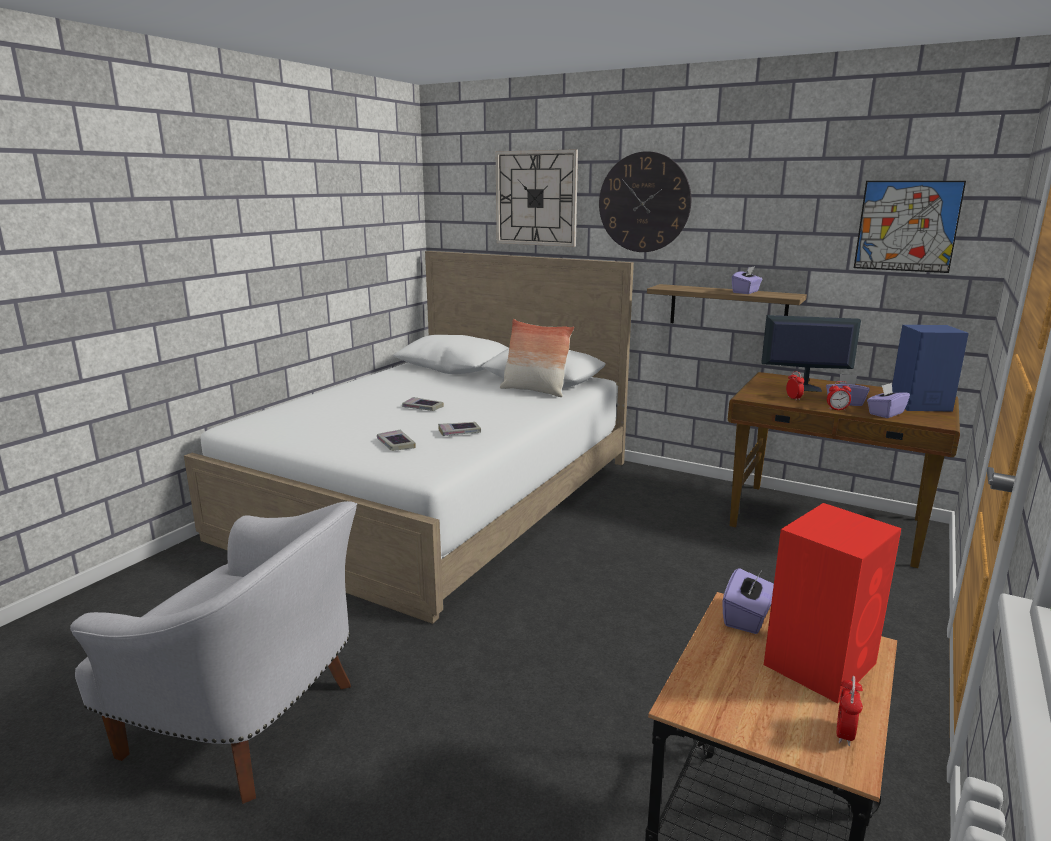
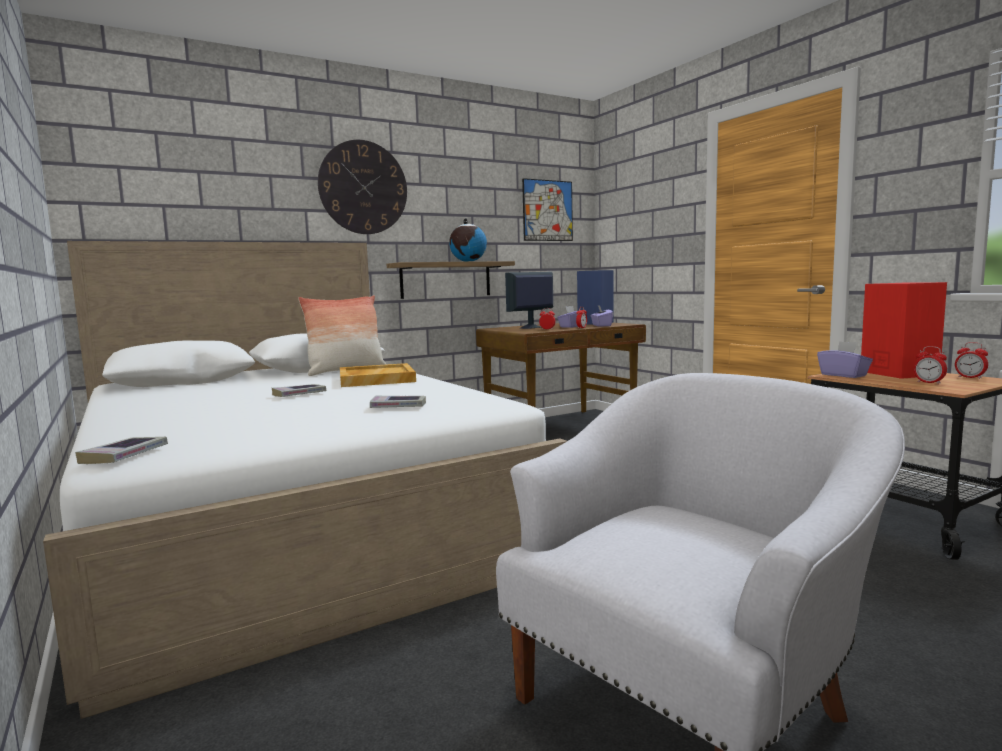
camera: 60 degrees left, 10 degrees down
(459, 432) = (410, 391): book -> book (124, 456)
(505, 409) = (376, 379): none -> beige tray
(536, 198) = (238, 178): wall clock -> none
(740, 688) = (929, 382): none -> alarm clock
(746, 292) = (468, 261): purple tissue box -> globe

